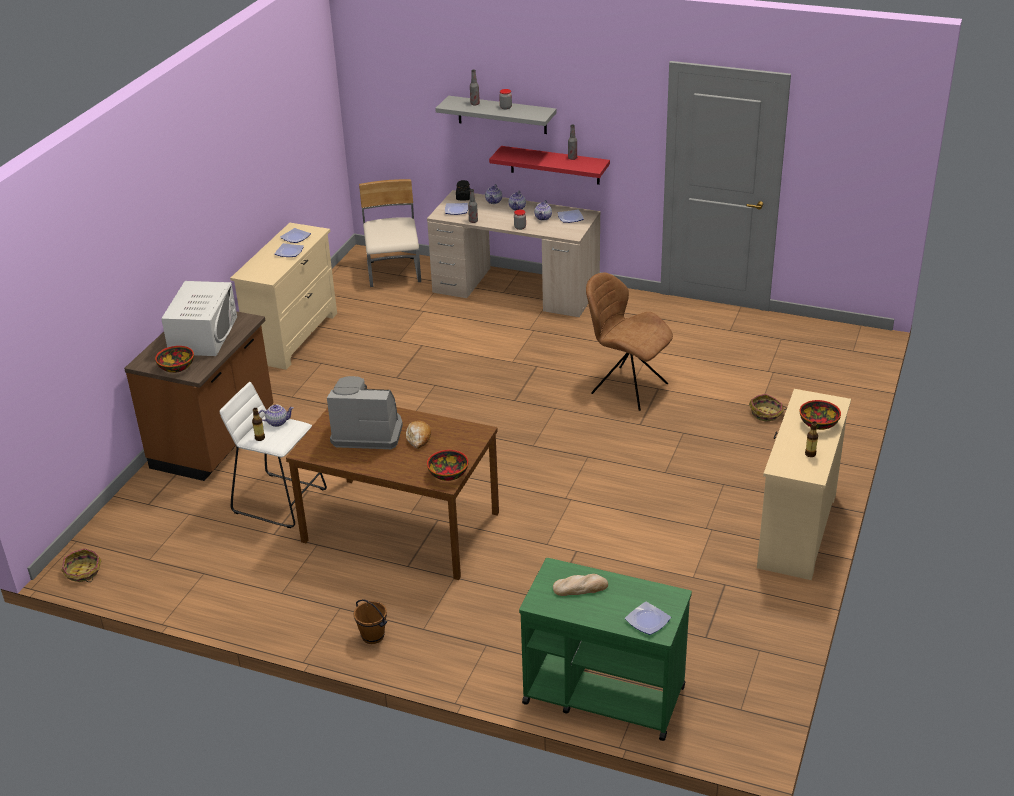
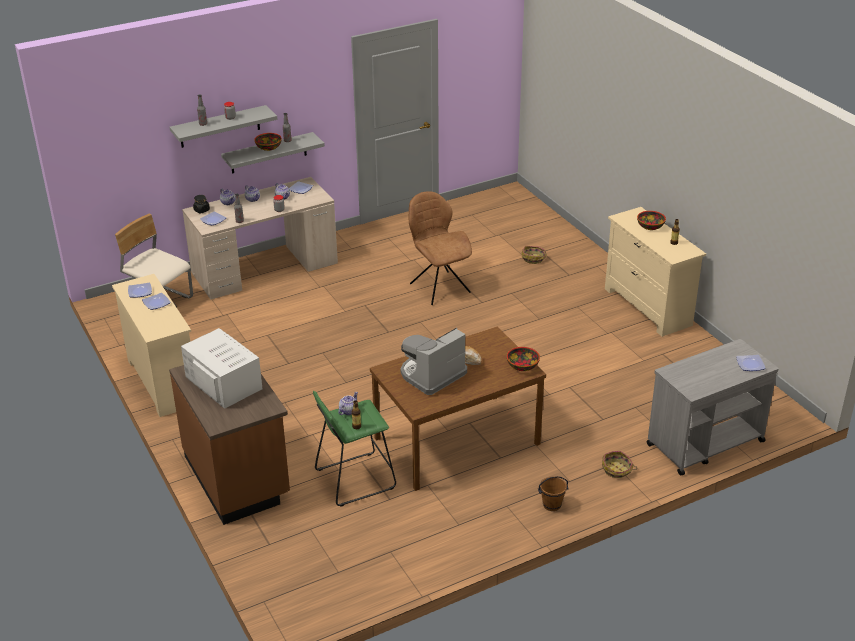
camera: 50 degrees left, 0 degrees up
(83, 572) = (308, 613): basket -> basket (617, 470)
(176, 367) = (250, 412): bowl -> bowl (269, 147)
(280, 500) = (355, 479): white stool -> green stool
(554, 165) = (268, 153): red shelf -> grey shelf
(580, 587) = (696, 371): bread -> none
(602, 694) = (704, 443): green cart -> grey cart
(627, 387) = (439, 287): brown chair -> brown chair turned 75 degrees clockwise

